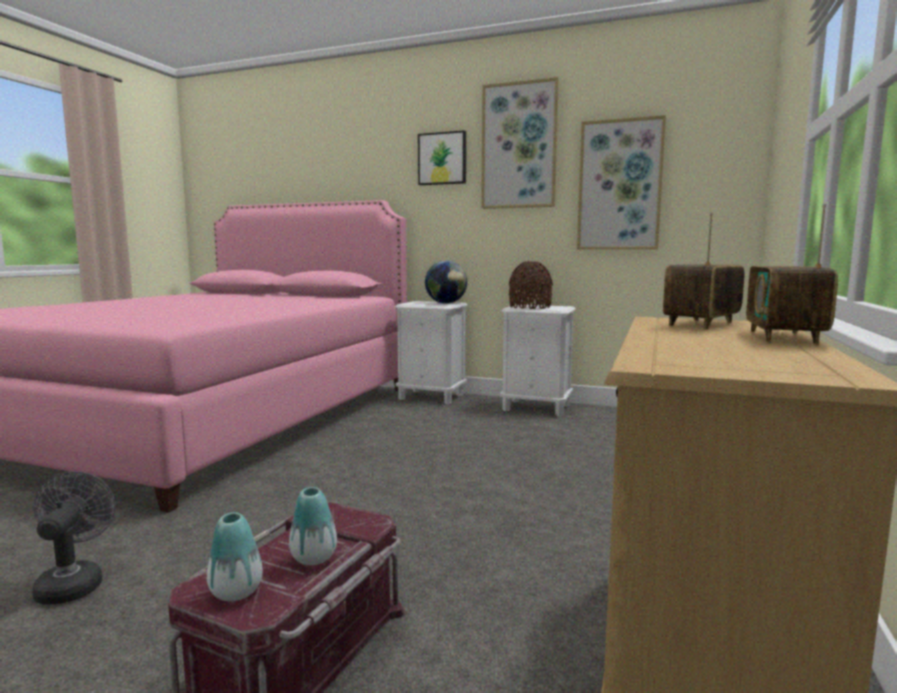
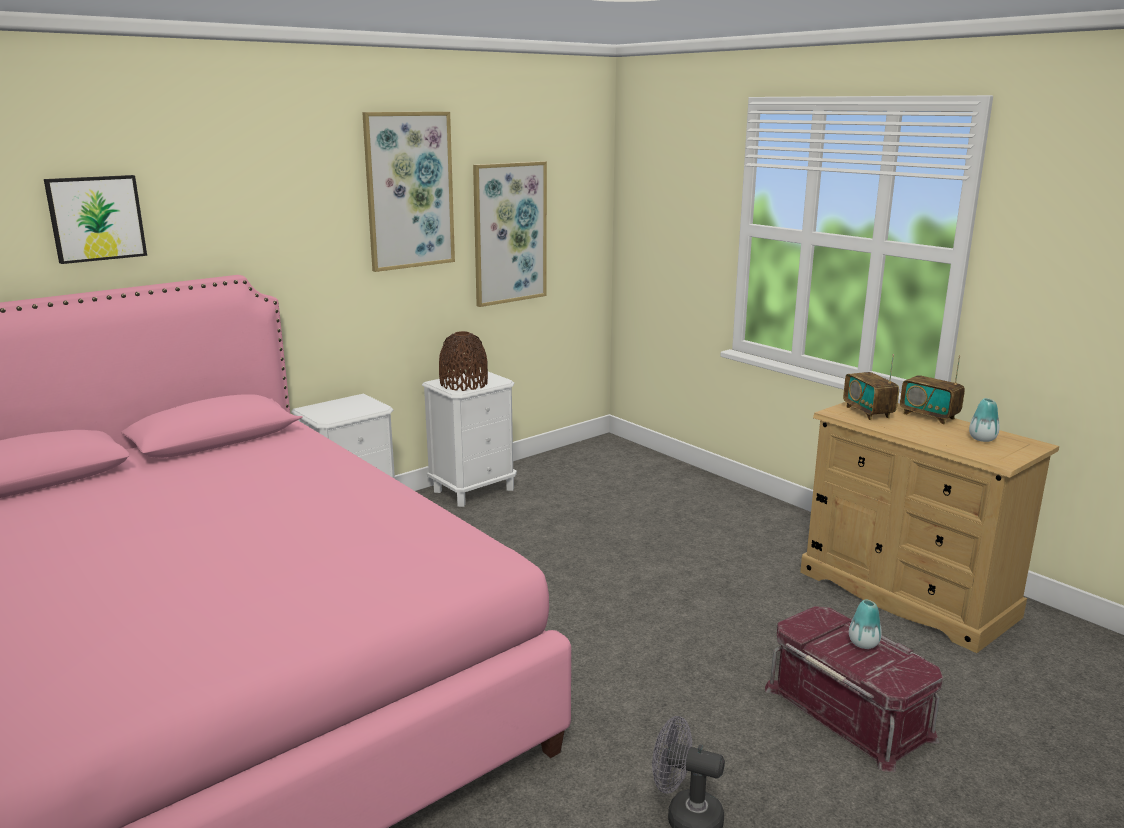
camera: 60 degrees left, 10 degrees up
(236, 592) = (901, 673): vase -> vase (982, 439)
(442, 158) = (314, 208): picture -> picture (96, 218)
(446, 303) = (356, 402): globe -> none

